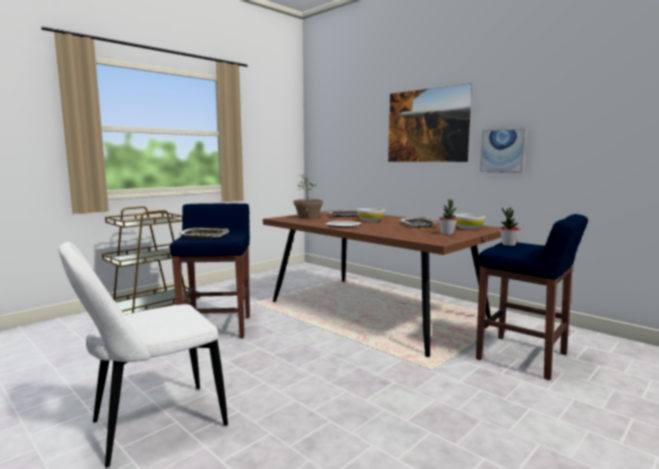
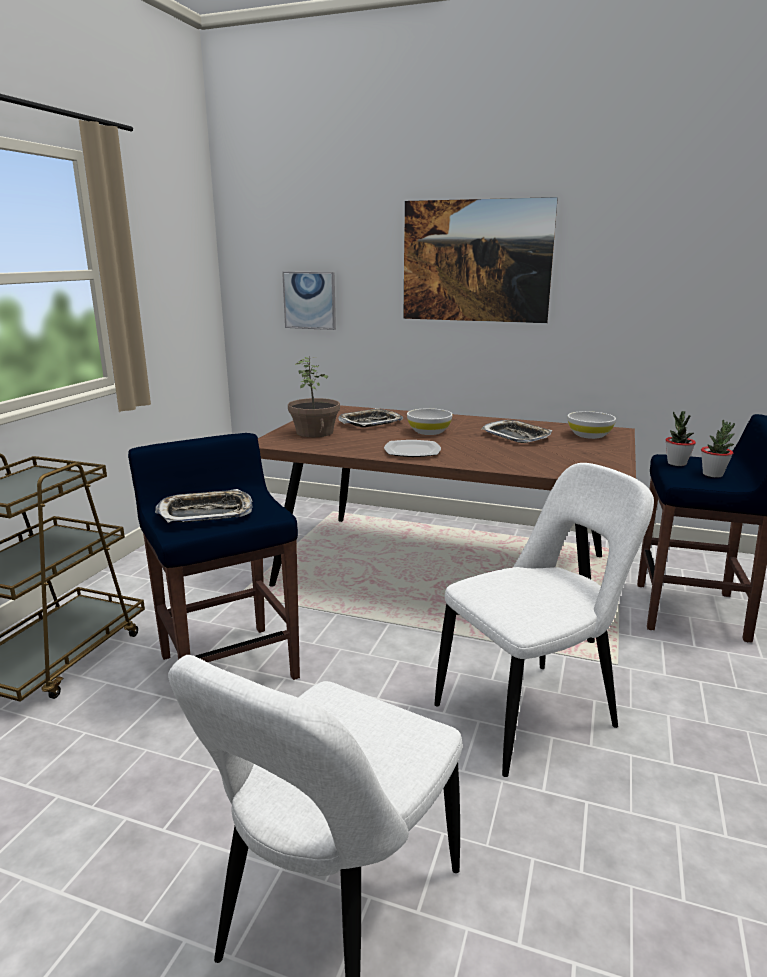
camera: 25 degrees left, 10 degrees up
(348, 378) = (532, 713): none -> white chair
(447, 233) = (587, 453): potted plant -> potted plant (713, 474)
(502, 151) = (604, 308): picture -> picture (310, 300)

